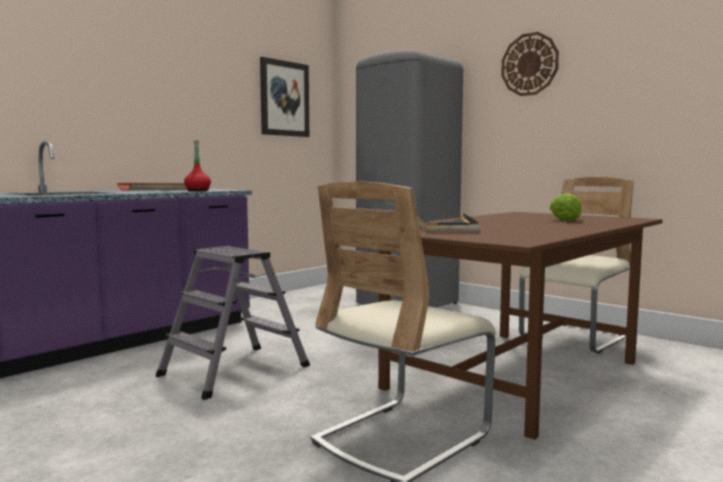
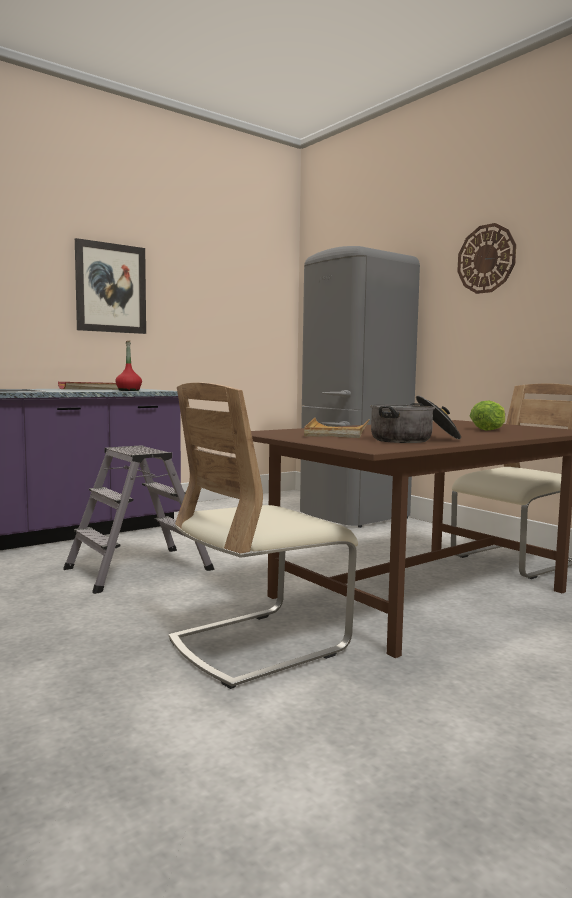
camera: 10 degrees right, 0 degrees up
(284, 98) = (239, 298): picture -> picture (111, 288)
(444, 227) = (336, 432): black tray -> beige tray
(530, 232) = (414, 440): none -> cooking pot

